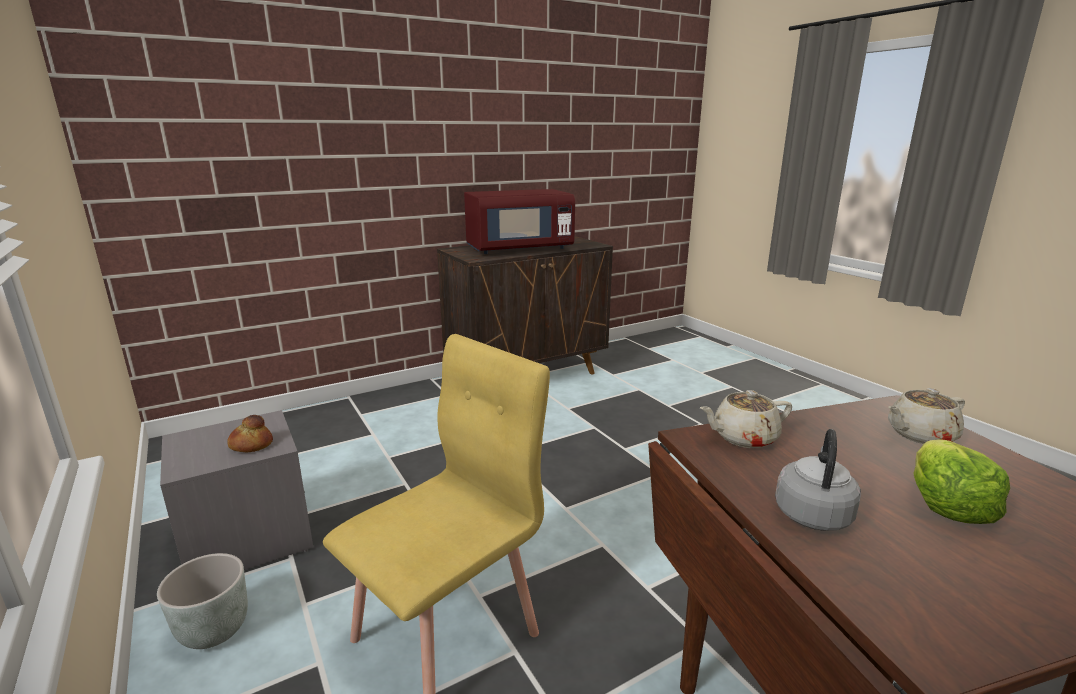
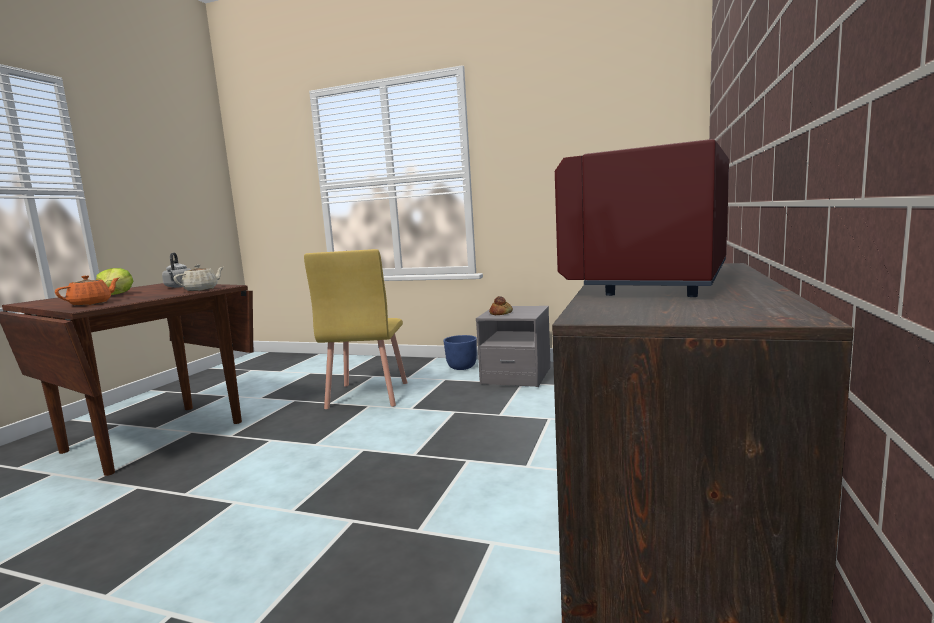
camera: 140 degrees right, 10 degrees down
(215, 630) = (462, 367): grey planter -> blue planter
(919, 435) = (91, 303): beige teapot -> orange teapot

